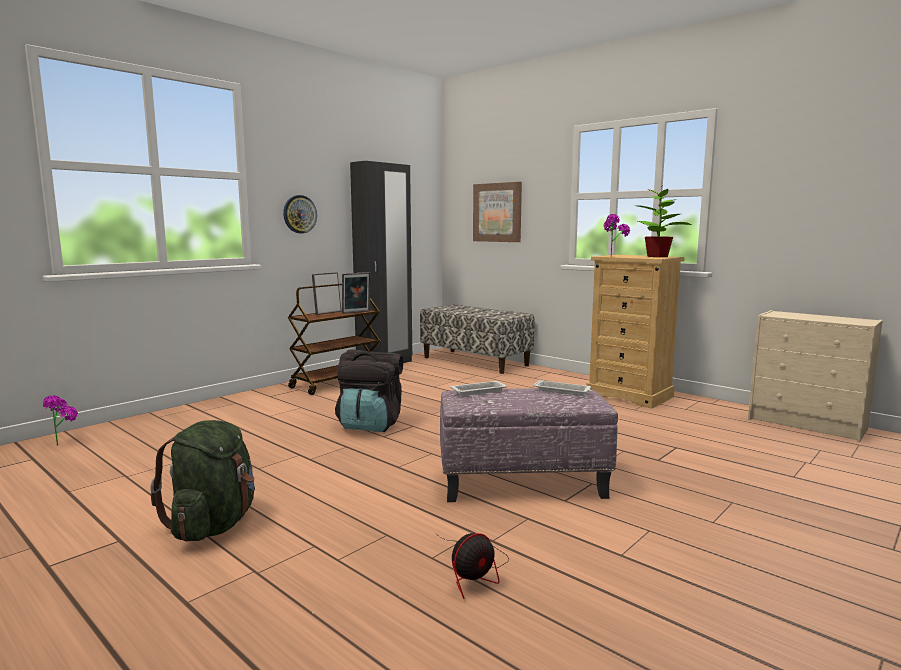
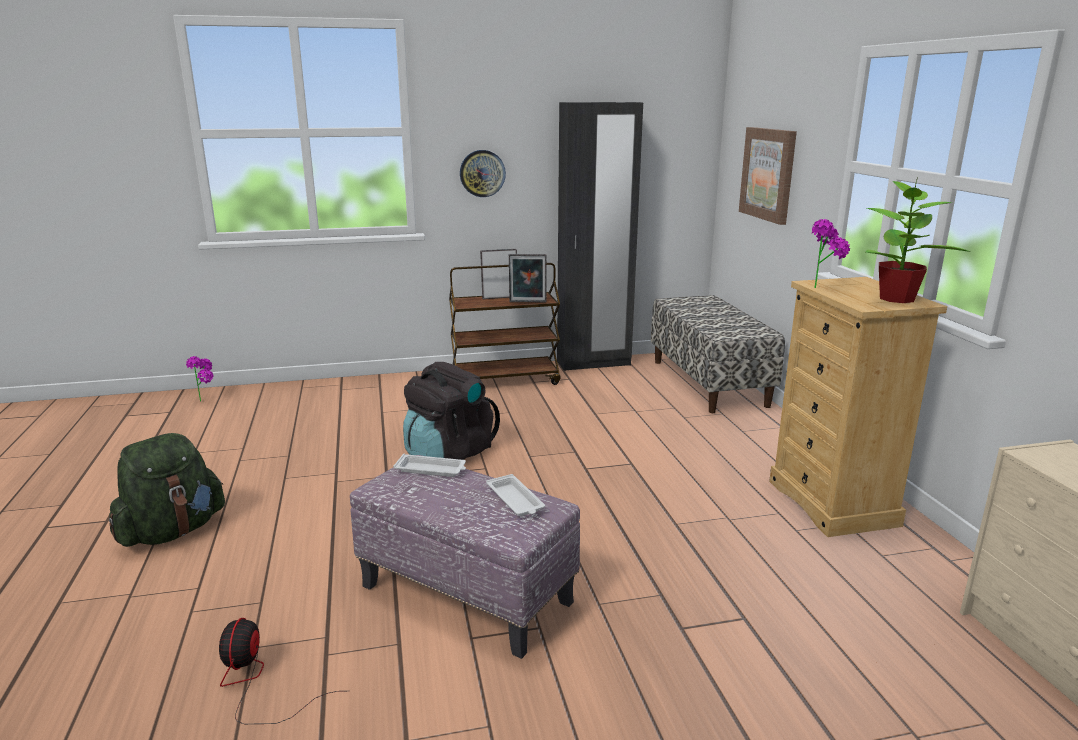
camera: 35 degrees right, 10 degrees up
(475, 572) = (257, 683): fan -> fan turned 90 degrees clockwise

